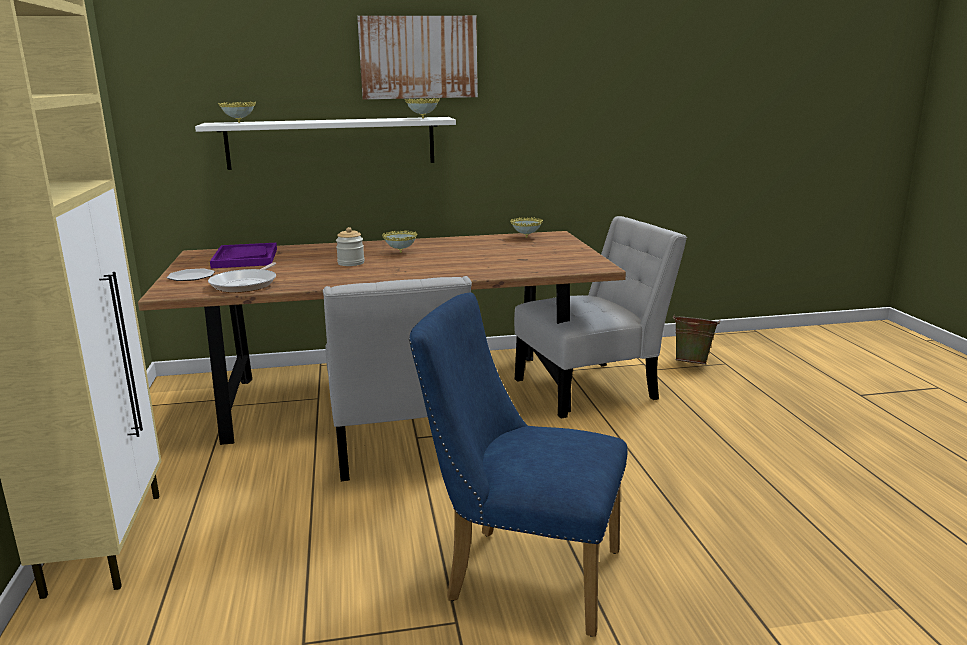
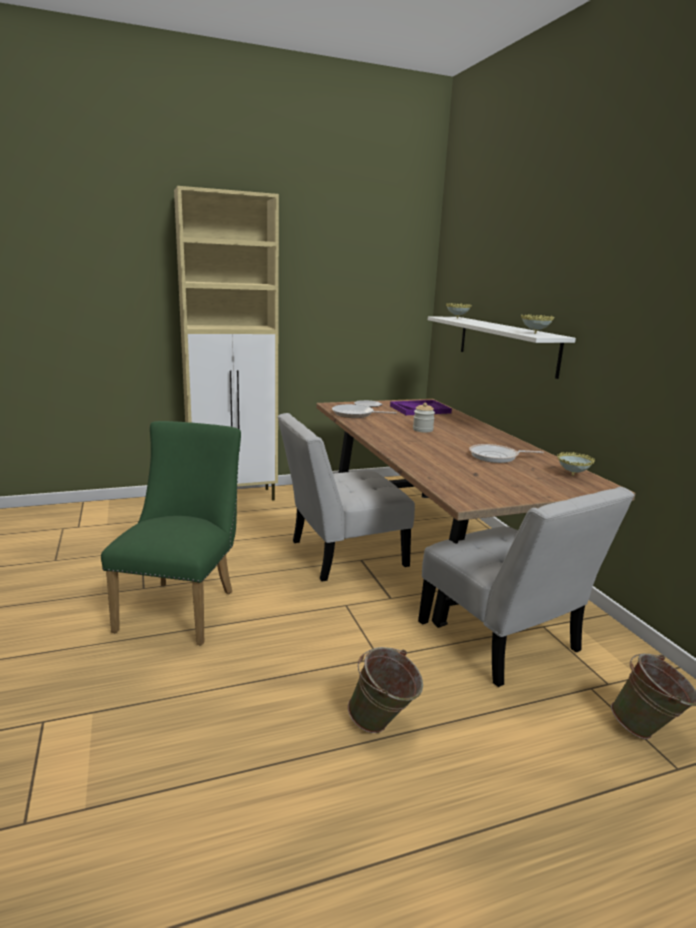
camera: 80 degrees right, 0 degrees up
(400, 252) = (466, 439): bowl -> none
(418, 57) = (566, 278): picture -> none
(468, 249) = (496, 457): none -> frying pan
(521, 574) = (183, 607): blue chair -> green chair
(721, 450) = (383, 725): none -> green bucket

